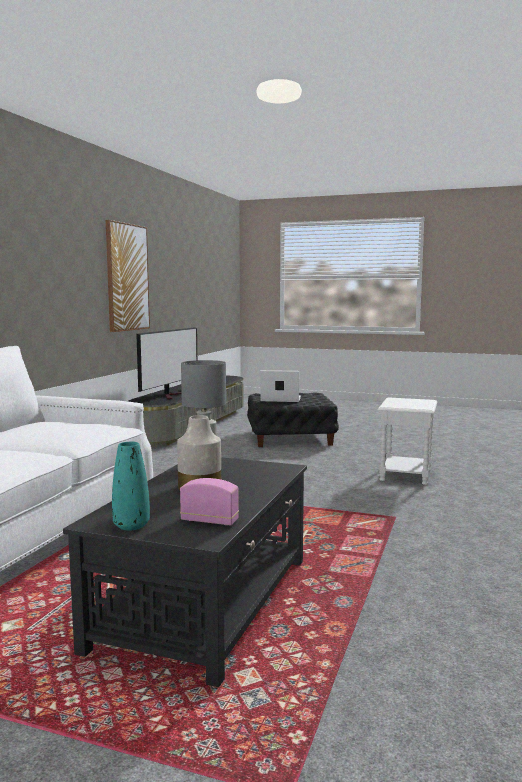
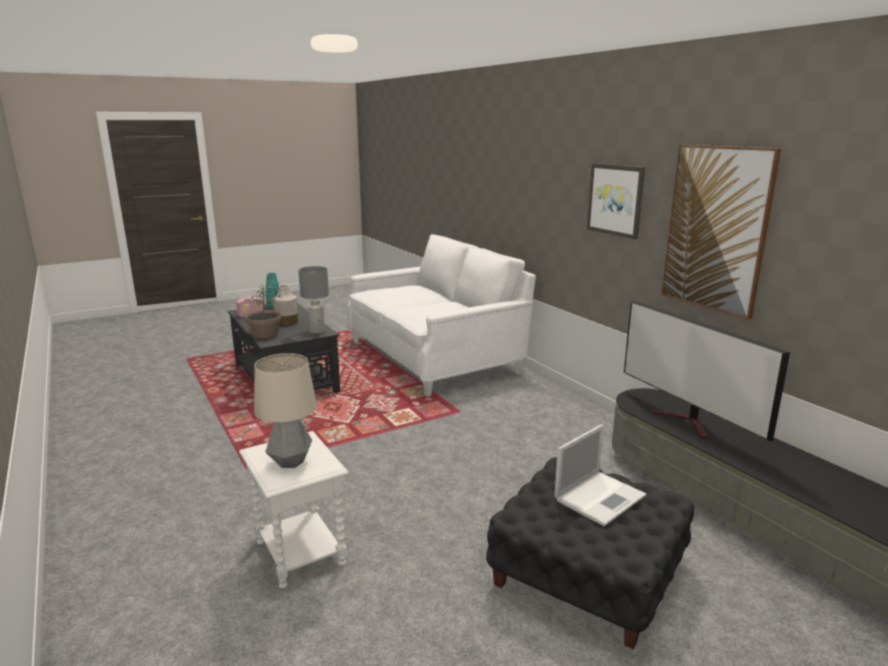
camera: 130 degrees right, 10 degrees up
(70, 263) = (615, 200): none -> picture
(266, 479) = (265, 334): none -> potted plant
(411, 402) = (290, 462): none -> table lamp

